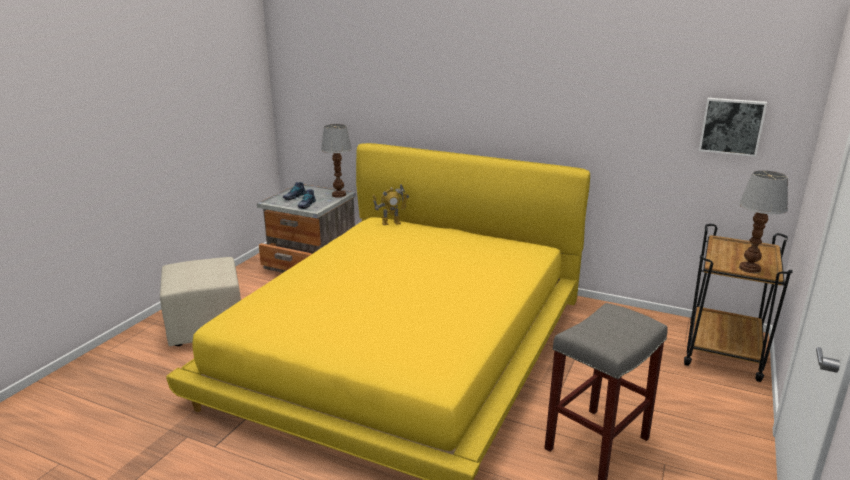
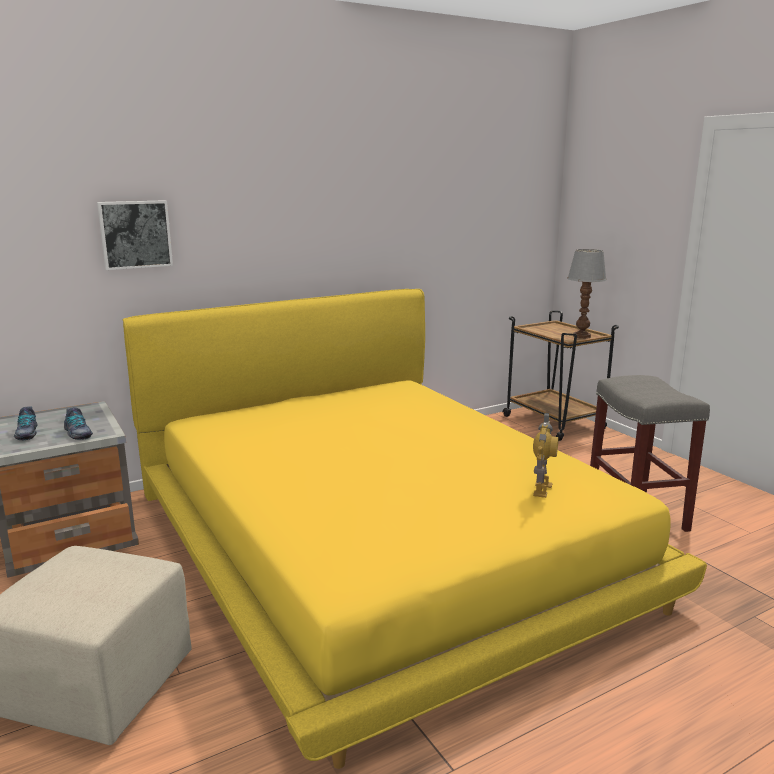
camera: 55 degrees left, 5 degrees down
(338, 195) = (90, 410): table lamp -> none
(391, 223) = (219, 416): toy robot -> toy robot (541, 489)
(731, 126) = (509, 224): picture -> picture (135, 234)

